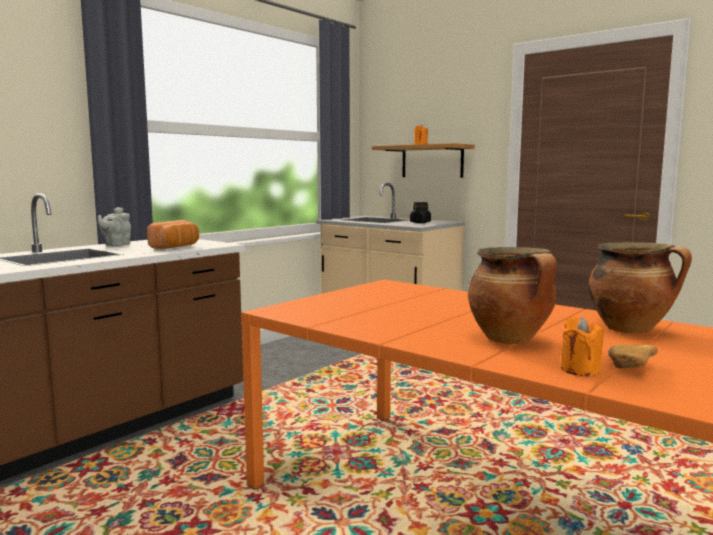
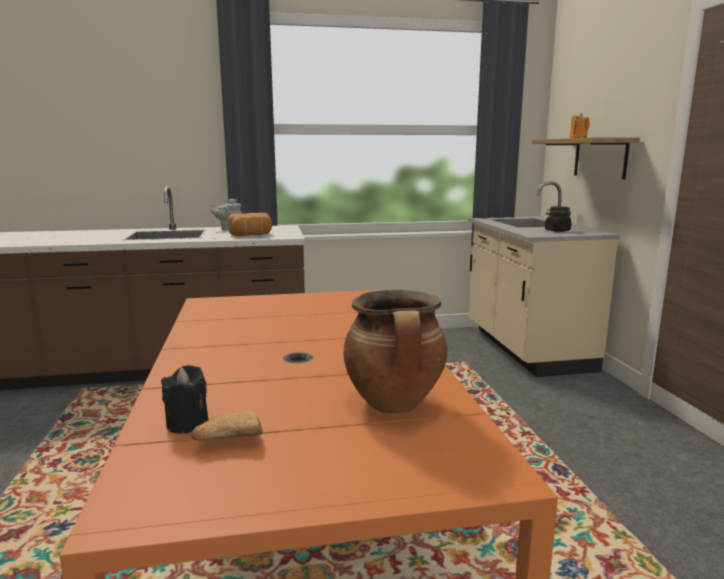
camera: 40 degrees right, 5 degrees up
(511, 340) = (251, 376): cooking pot -> none
(580, 370) = (187, 424): orange candle -> black candle

